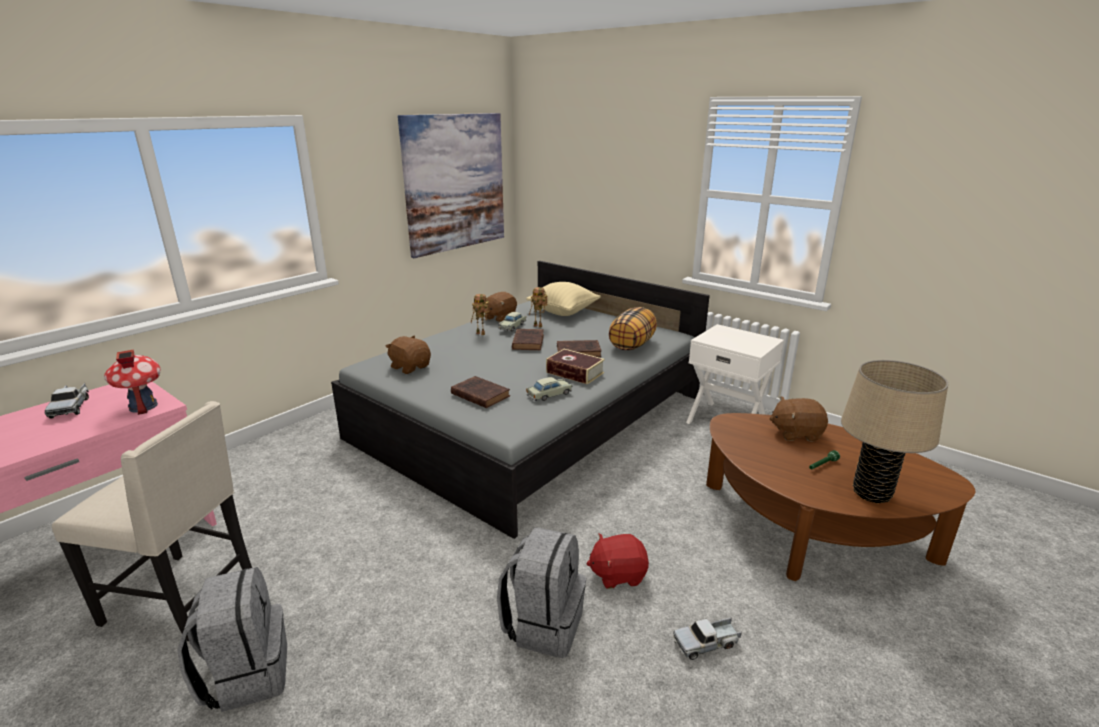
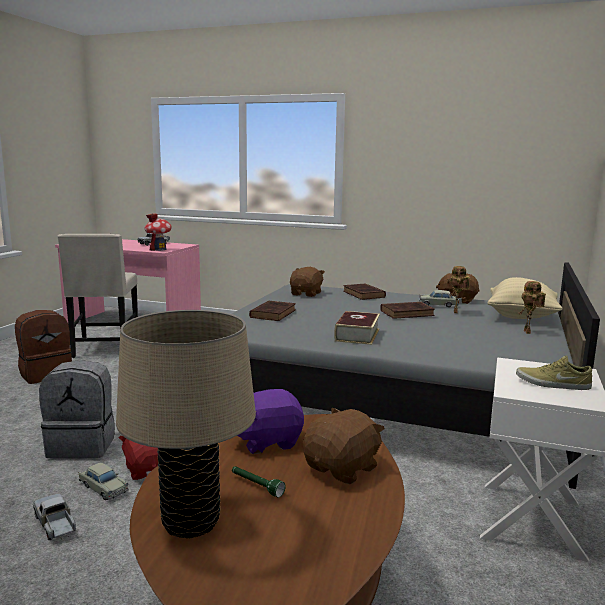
camera: 70 degrees right, 10 degrees down
(246, 674) = (46, 374): grey backpack -> brown backpack
(455, 183) = (499, 162): picture -> none
(481, 333) = (406, 300): toy robot -> toy robot (528, 332)
(549, 394) = (296, 332): beige toy car -> beige toy car (103, 488)
(580, 352) = (413, 331): brown book -> brown book (364, 294)
(632, 345) = (472, 350): pillow -> none
(742, 339) = (552, 384): none -> beige shoe
(756, 452) = (266, 441): none -> purple plush toy
(796, 433) = (342, 468): brown plush toy -> brown plush toy turned 60 degrees clockwise

